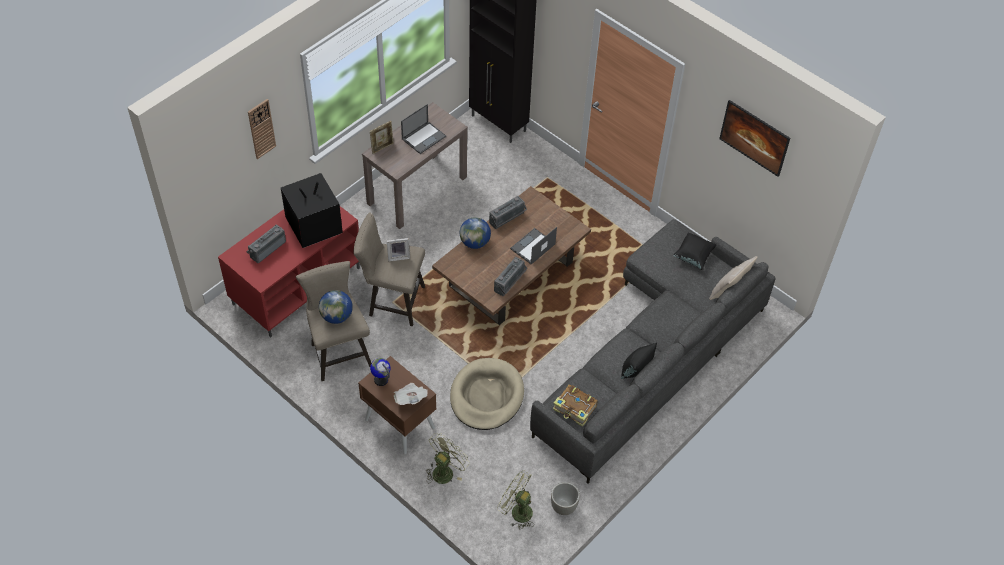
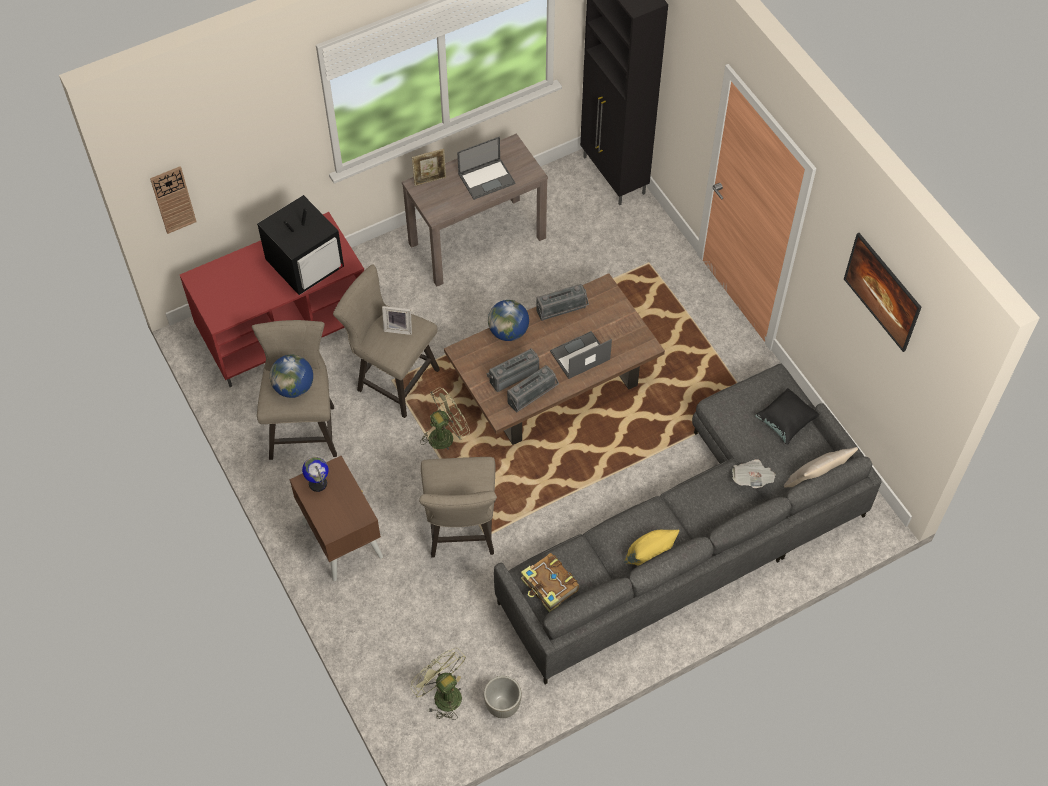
camera: 20 degrees right, 5 degrees up
(261, 128) = (254, 129): wall clock -> wall clock (173, 199)
(266, 248) = (240, 278): radio -> radio (513, 374)
(313, 227) = (306, 265): television -> television turned 150 degrees clockwise
(410, 399) = (344, 518): newspaper -> newspaper (752, 479)
(445, 470) = (374, 616): green fan -> green fan (445, 435)
(486, 396) = (461, 534): beige dog bed -> beige stool
(636, 370) = (649, 556): black pillow -> yellow pillow

